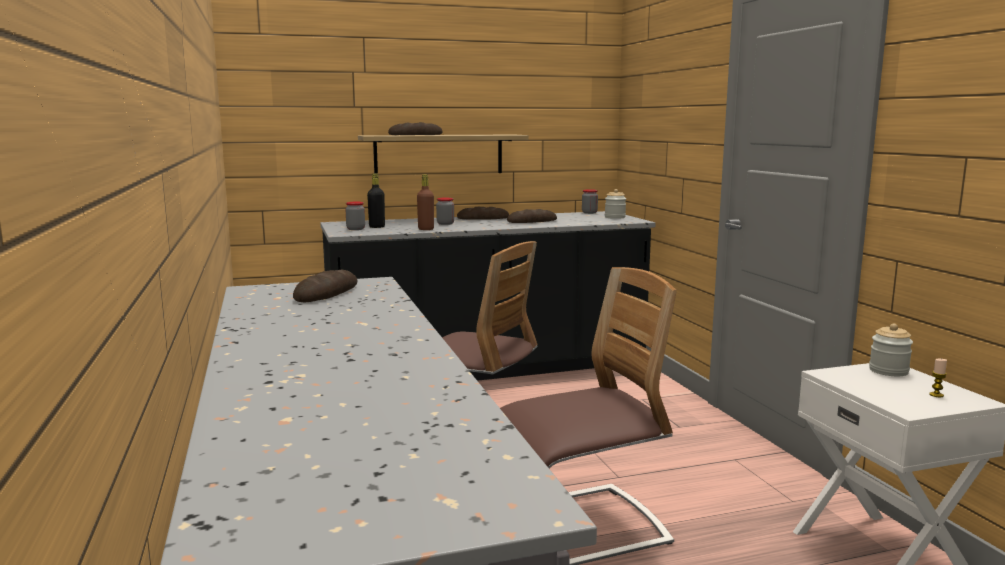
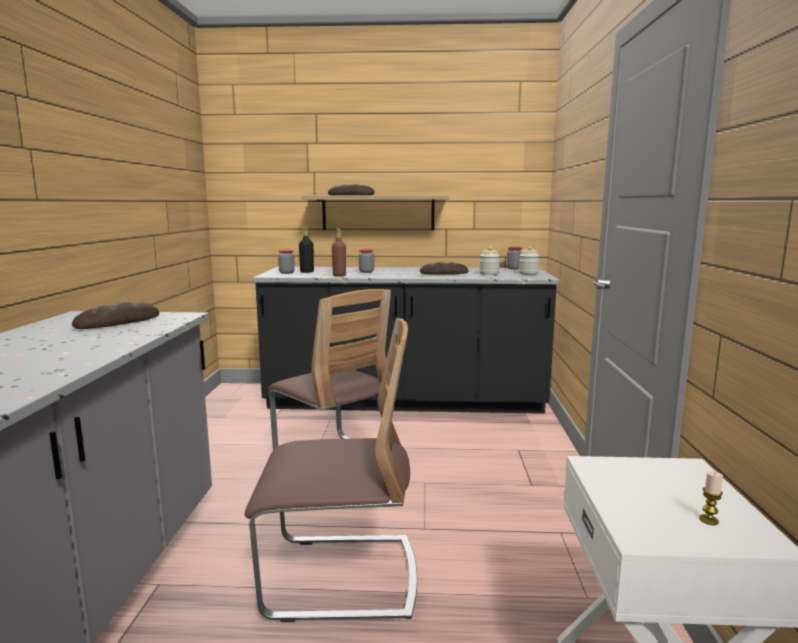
camera: 20 degrees right, 0 degrees up
(483, 218) = (408, 269): bread -> none
(888, 371) = (680, 473): jar -> jar (489, 273)

